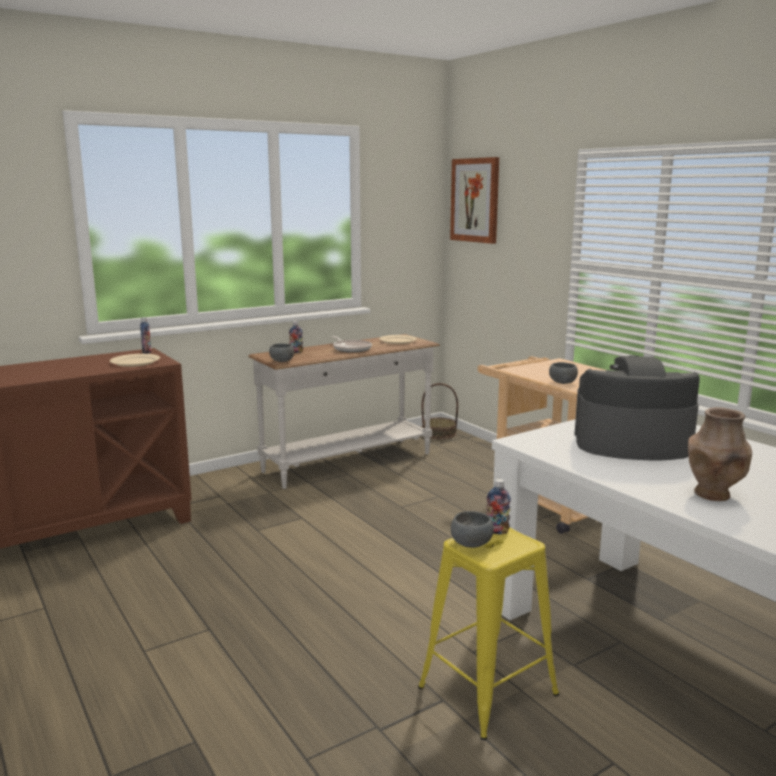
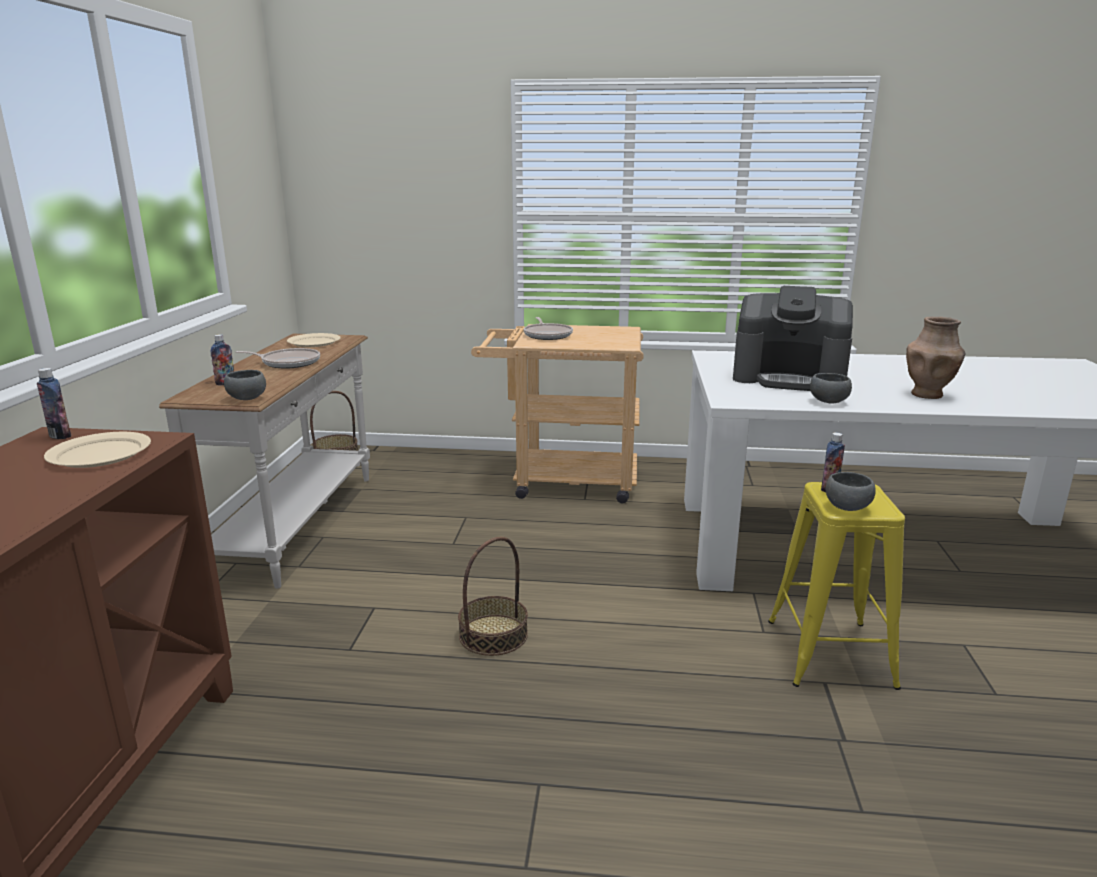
camera: 50 degrees left, 5 degrees up
(324, 559) = (493, 635): none -> basket
(475, 200) = (339, 143): picture -> none
(544, 368) = (547, 335): none -> frying pan
(562, 383) = (604, 344): grey bowl -> grey bowl (828, 402)
(631, 444) = (789, 377): coffee machine -> coffee machine turned 120 degrees counterclockwise

